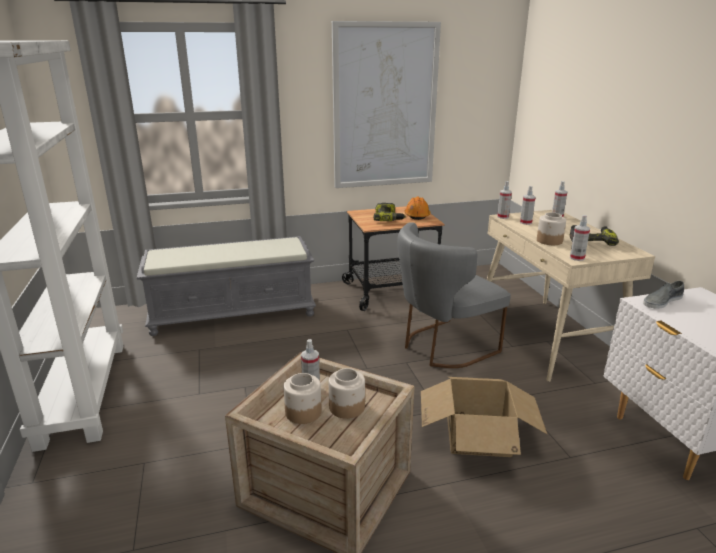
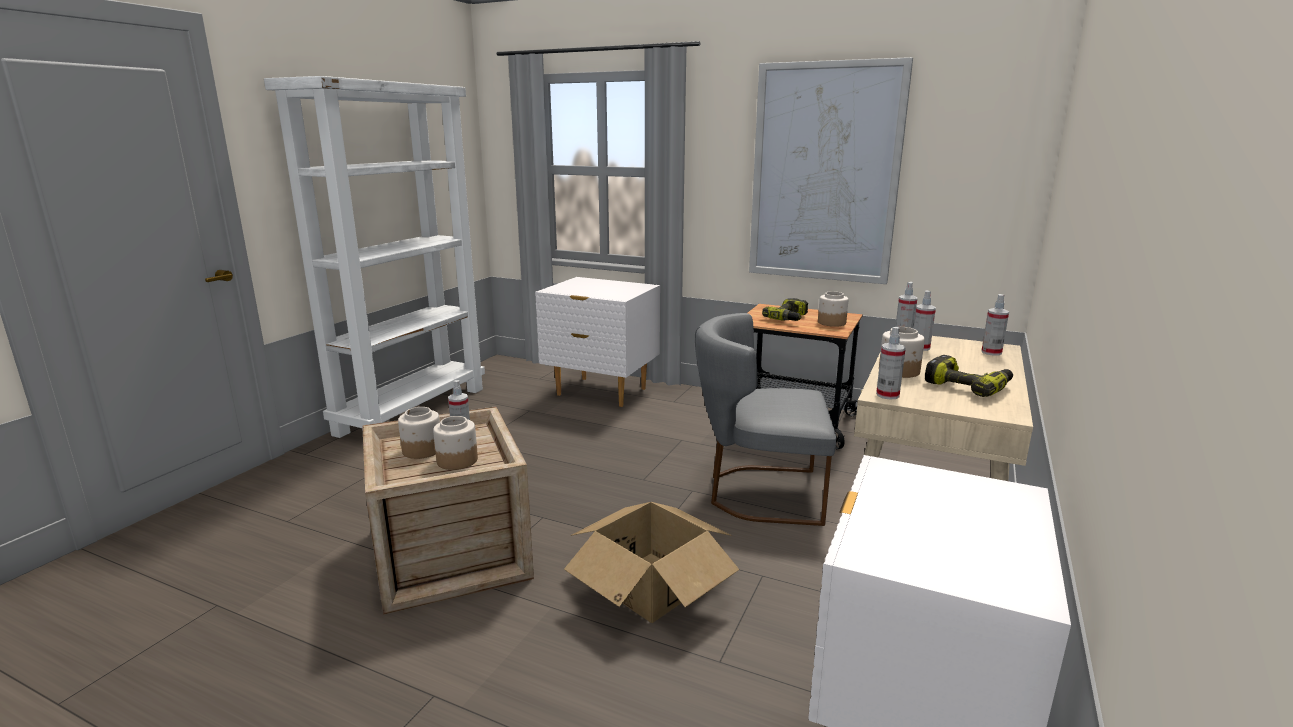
camera: 40 degrees right, 5 degrees down
(234, 313) = (601, 392): grey bench -> white nightstand
(417, 215) = (831, 323): orange hard hat -> jar
(662, 301) = (920, 478): grey shoe -> none

